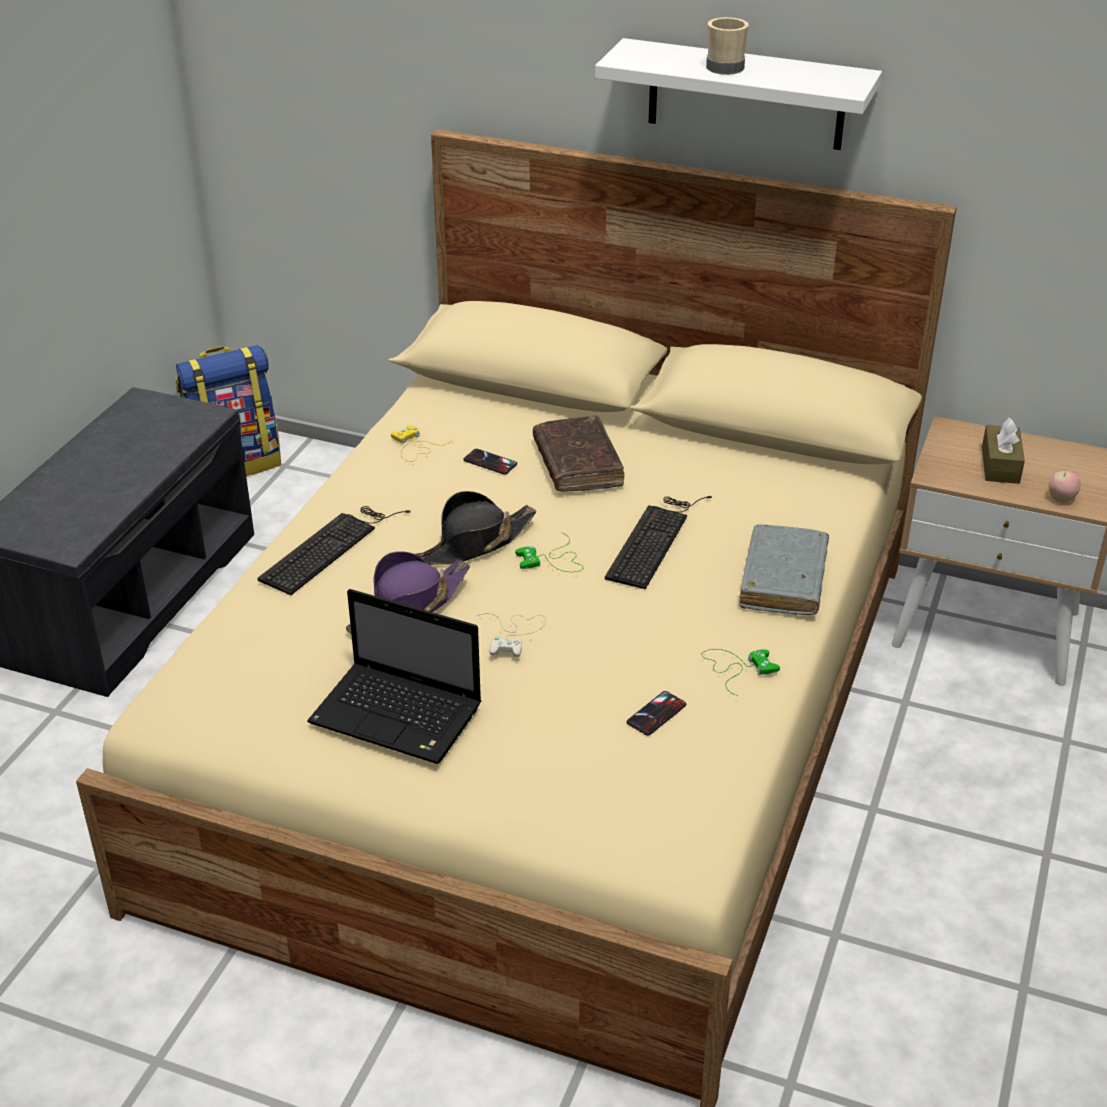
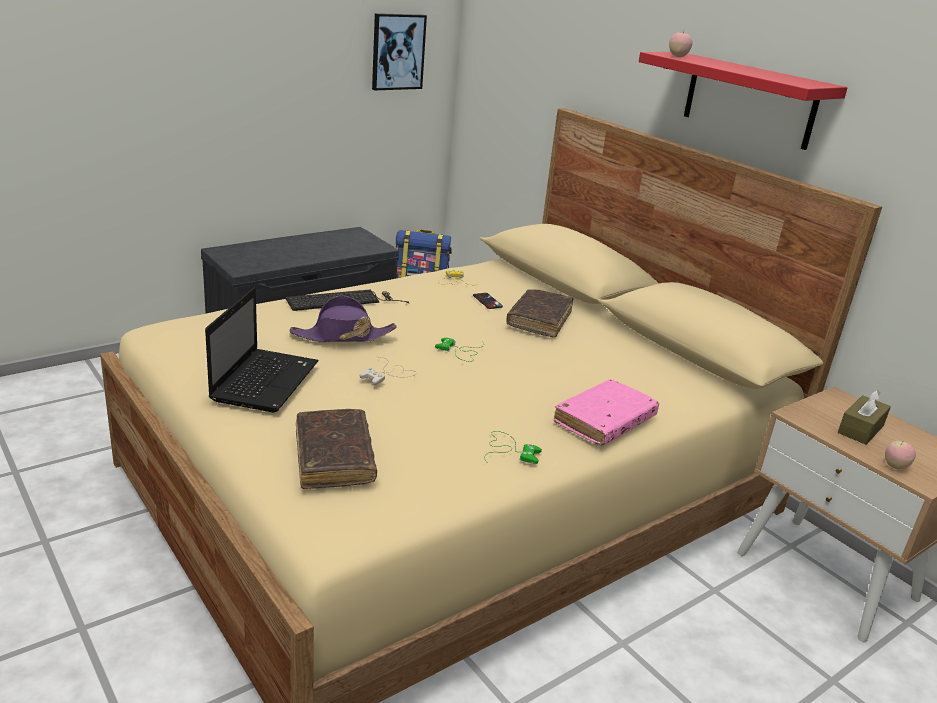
camera: 30 degrees right, 10 degrees down
(113, 94) = (397, 52): none -> picture
(399, 715) = (265, 380): laptop -> laptop turned 135 degrees counterclockwise
(474, 543) = (425, 328): black hat -> none
(592, 773) = (334, 458): none -> brown book
(649, 61) = (678, 56): none -> apple
(655, 539) = (541, 368): keyboard -> none
(656, 714) = (421, 449): phone -> none
(724, 66) = (727, 66): beige mug -> none
(746, 95) = (749, 100): white shelf -> red shelf
(783, 580) = (604, 421): grey book -> pink book

